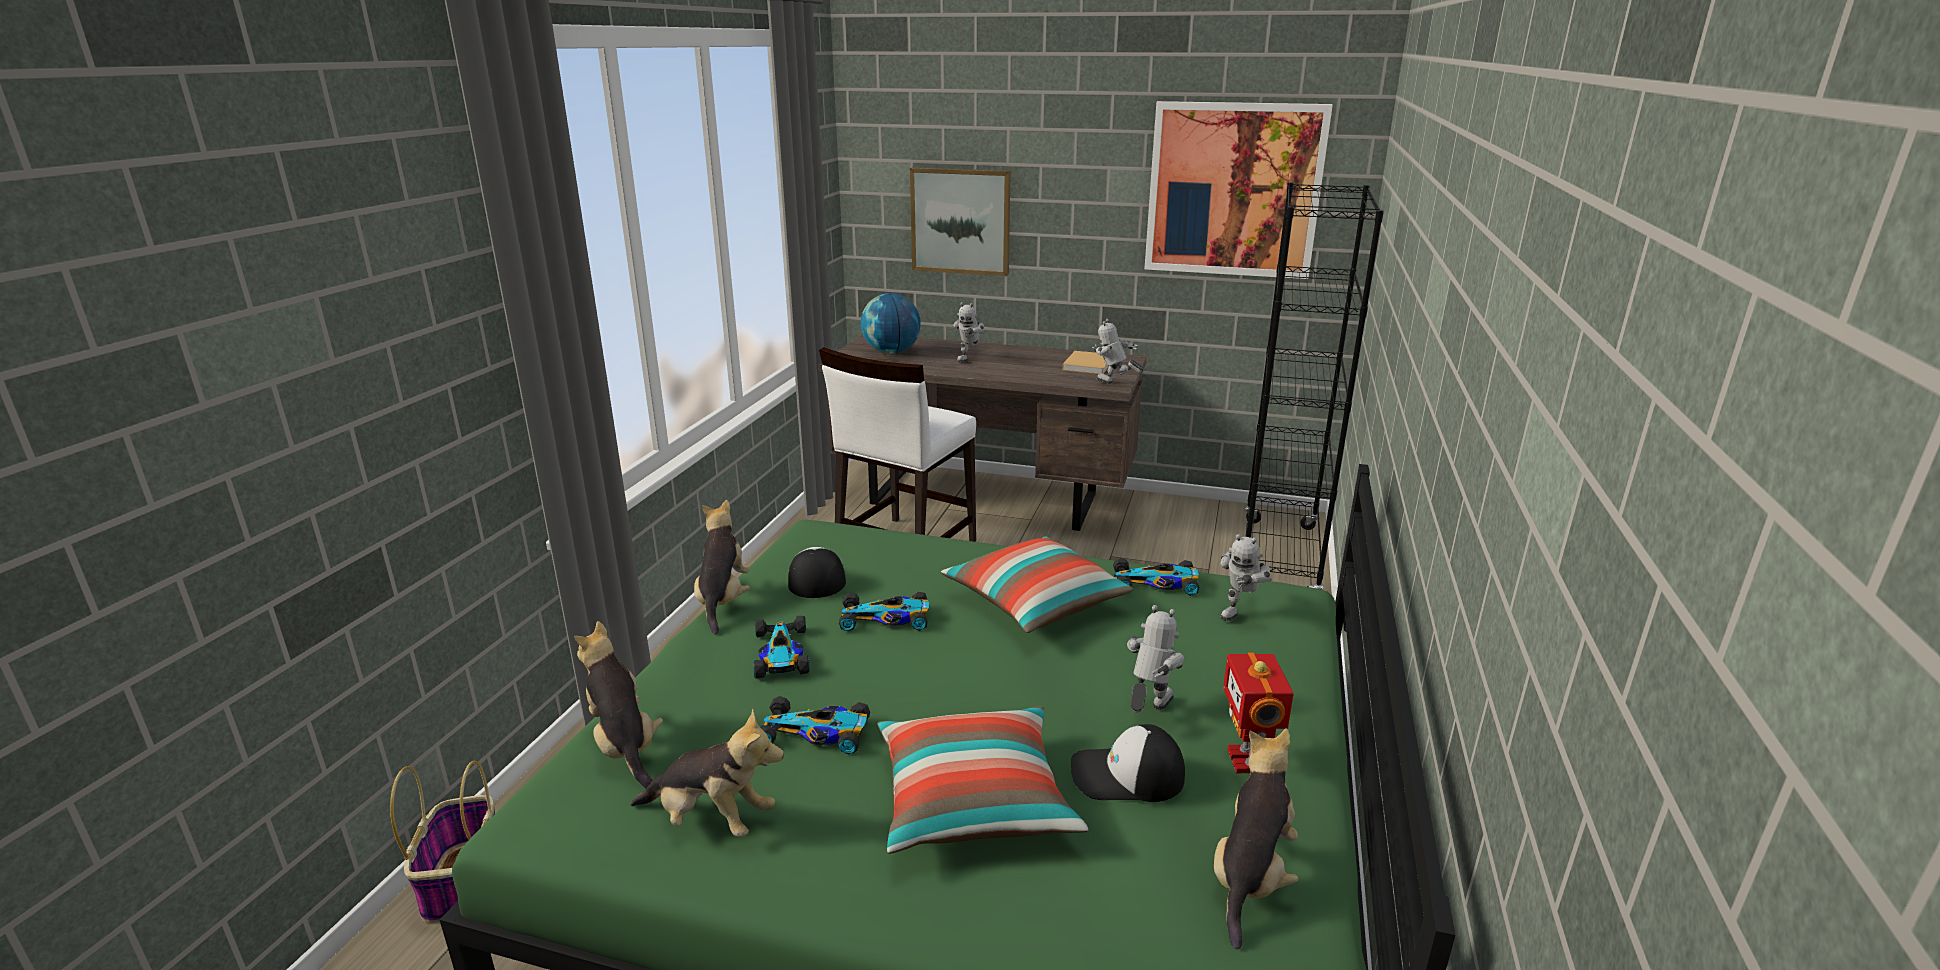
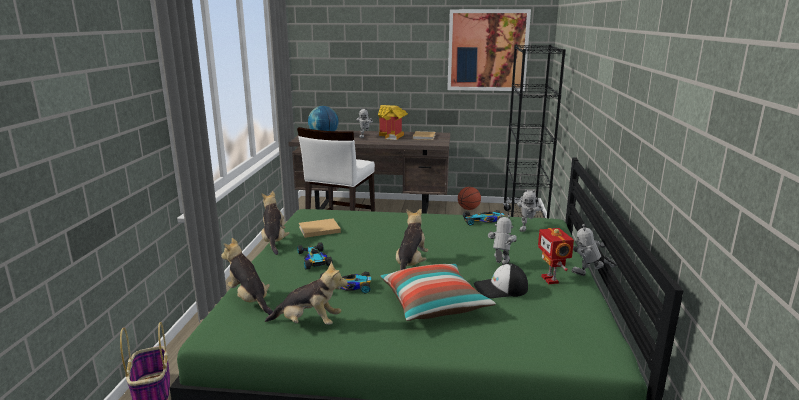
camera: 10 degrees left, 5 degrees down
(815, 577) = (318, 229): cap -> beige book
(887, 618) = (361, 242): toy car -> none
(961, 221) = (355, 70): picture -> none
(1026, 360) = (393, 136): none -> toy house
(1035, 603) = (431, 232): pillow -> none
(1114, 385) = (440, 143): toy robot -> toy robot (589, 277)
(1174, 513) = (468, 209): none -> basketball
(1250, 876) = (569, 318): plush toy -> plush toy (411, 264)

